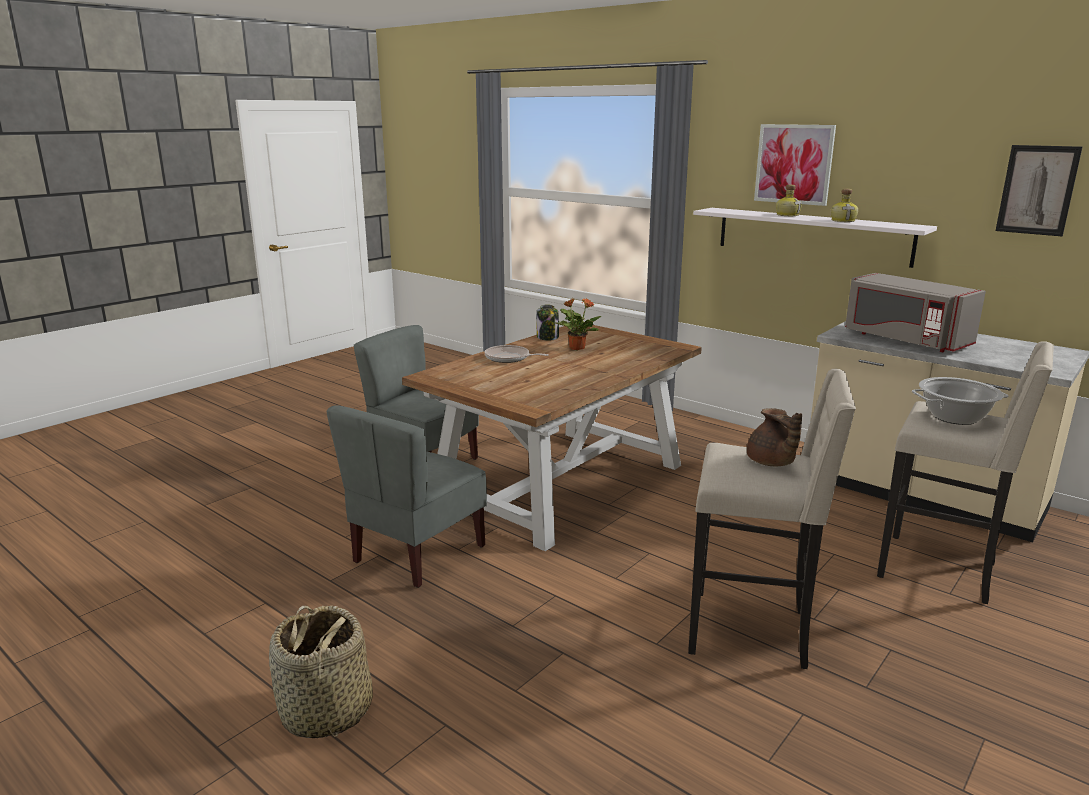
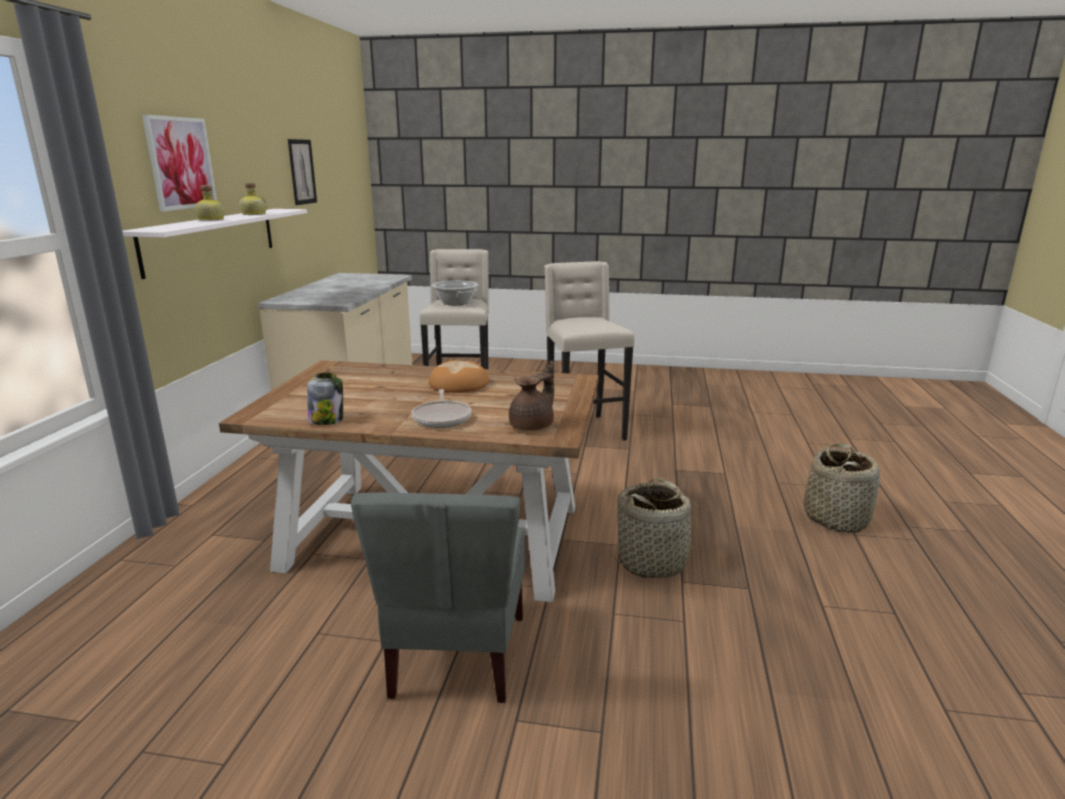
camera: 120 degrees left, 0 degrees up
(417, 554) = (653, 561): grey chair -> basket
(576, 348) = (368, 399): potted plant -> none
(576, 371) = (458, 384): none -> bread
(771, 463) = (583, 321): brown teapot -> brown teapot (533, 425)
(904, 340) = (344, 292): grey microwave -> none

